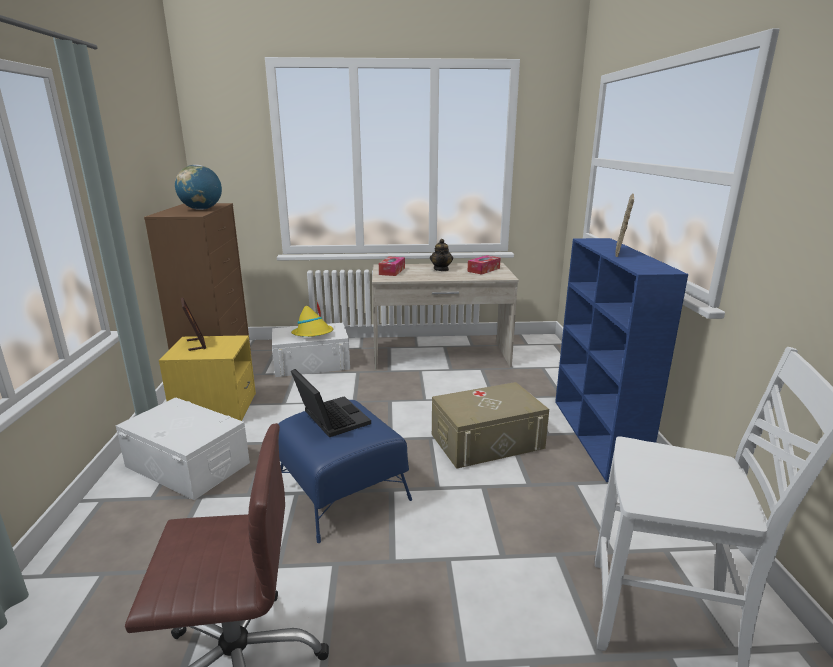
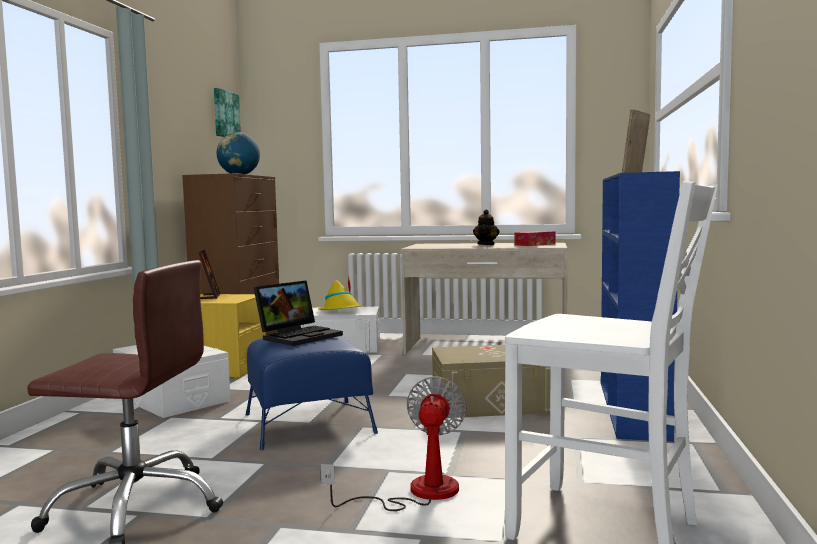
camera: 15 degrees right, 15 degrees down
(170, 135) = (225, 114): none -> picture
(329, 418) = (299, 336): laptop -> laptop turned 60 degrees clockwise
(392, 271) = (430, 245): tissue box -> none
(491, 591) = (417, 493): none -> fan

